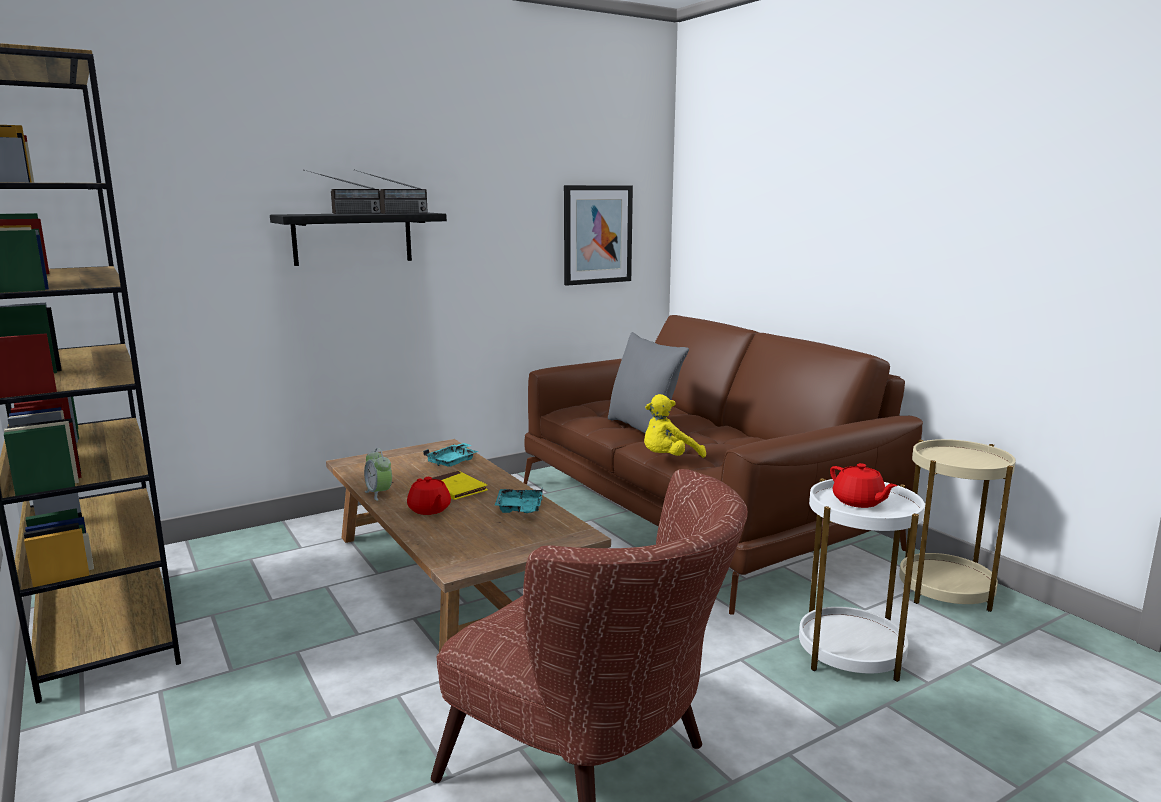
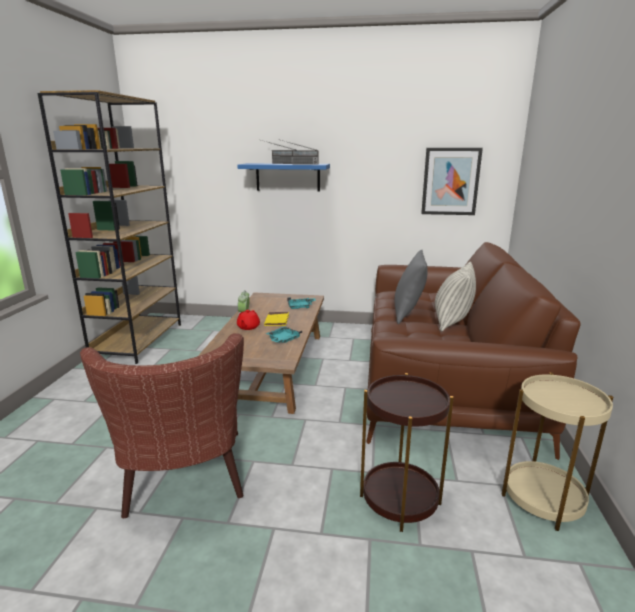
camera: 40 degrees right, 5 degrees up
(353, 238) = (288, 177): black shelf -> blue shelf
(668, 459) = (384, 335): yellow plush toy -> none
(706, 425) = (452, 321): none -> pillow
(851, 653) = (400, 500): white side table -> brown side table
(859, 502) = (406, 396): red teapot -> none

